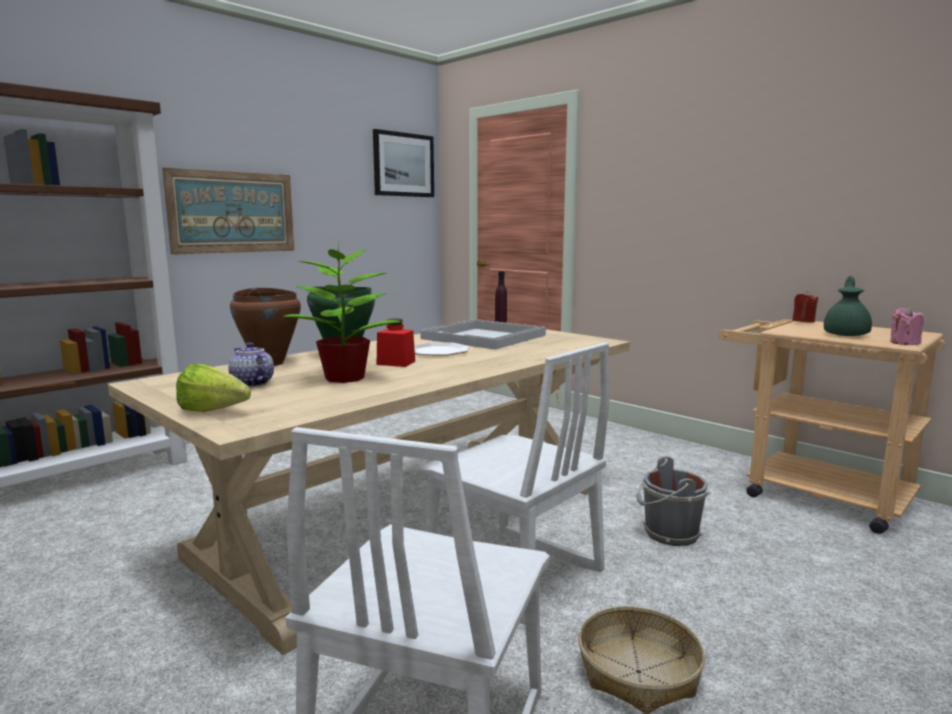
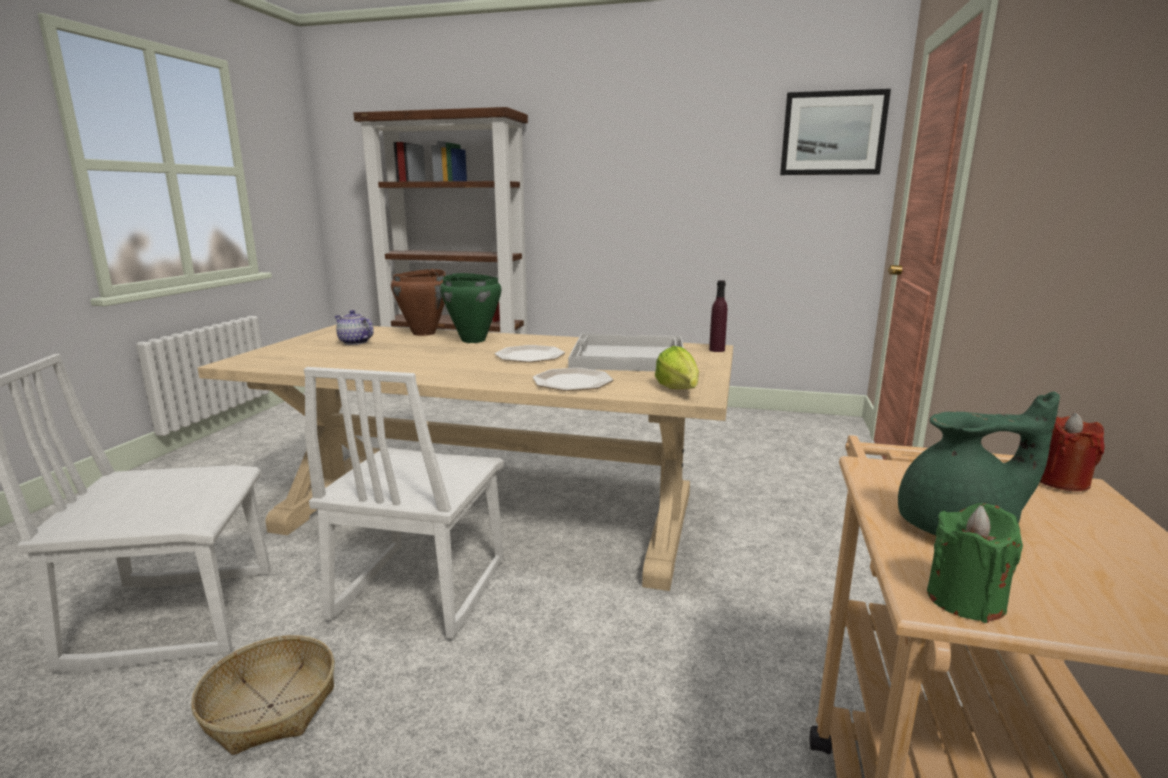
camera: 60 degrees right, 5 degrees up
(217, 412) = (271, 352): lettuce -> lettuce (679, 392)
(233, 212) = (606, 198): picture -> none
(251, 384) = (354, 342): teapot -> teapot turned 75 degrees counterclockwise
(346, 378) = (391, 355): potted plant -> none
(396, 363) = (461, 355): red jar -> none
(533, 352) = (571, 381): none -> plate
(669, 534) = (590, 674): grey bucket -> none
(904, 343) = (965, 600): pink candle -> green candle

